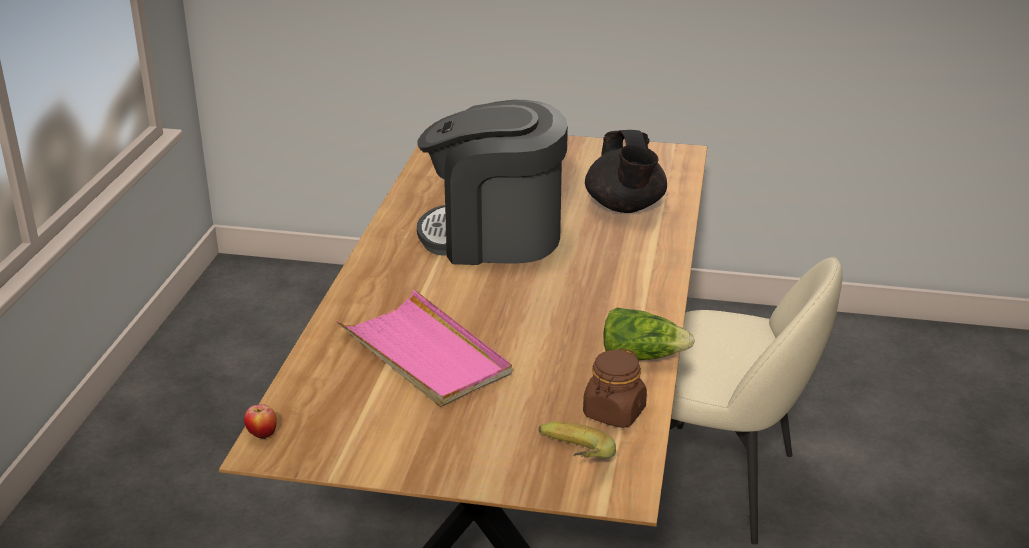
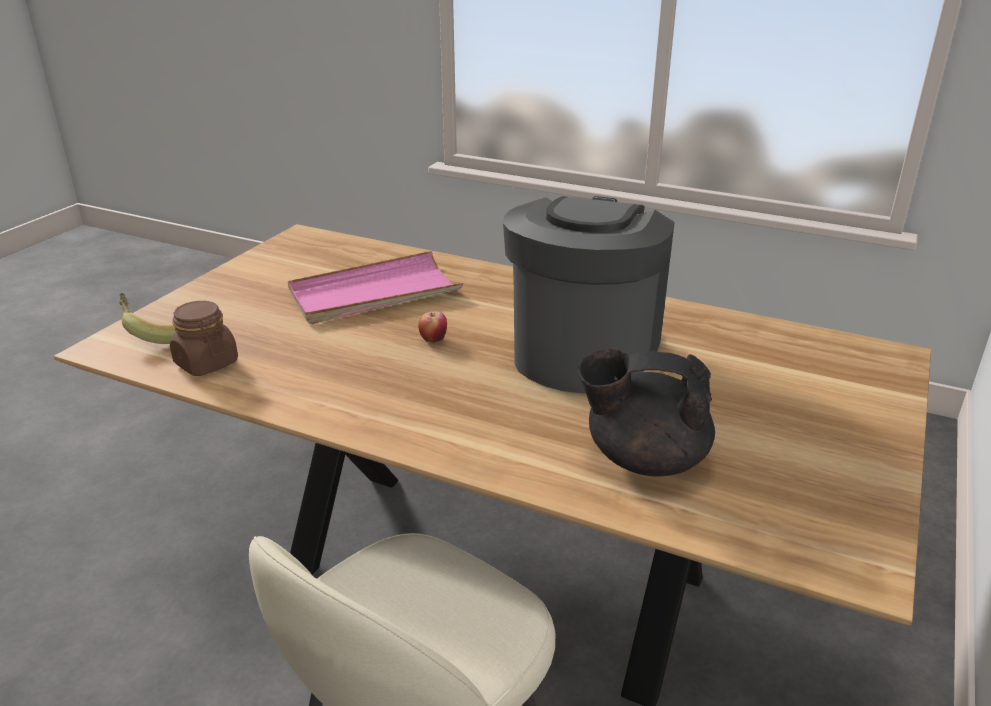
camera: 105 degrees right, 0 degrees up
(262, 435) = (319, 235): apple -> apple (433, 340)
(641, 356) = (278, 395): lettuce -> none

